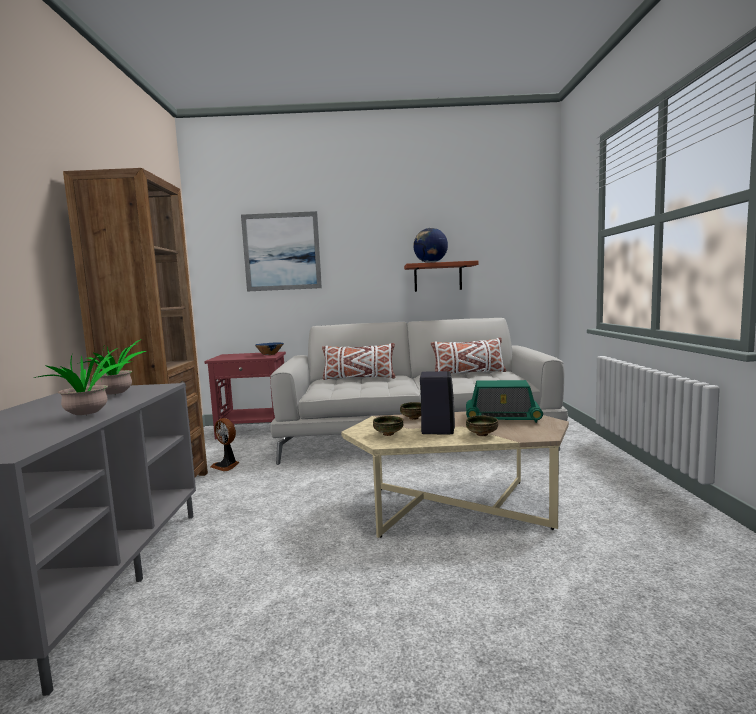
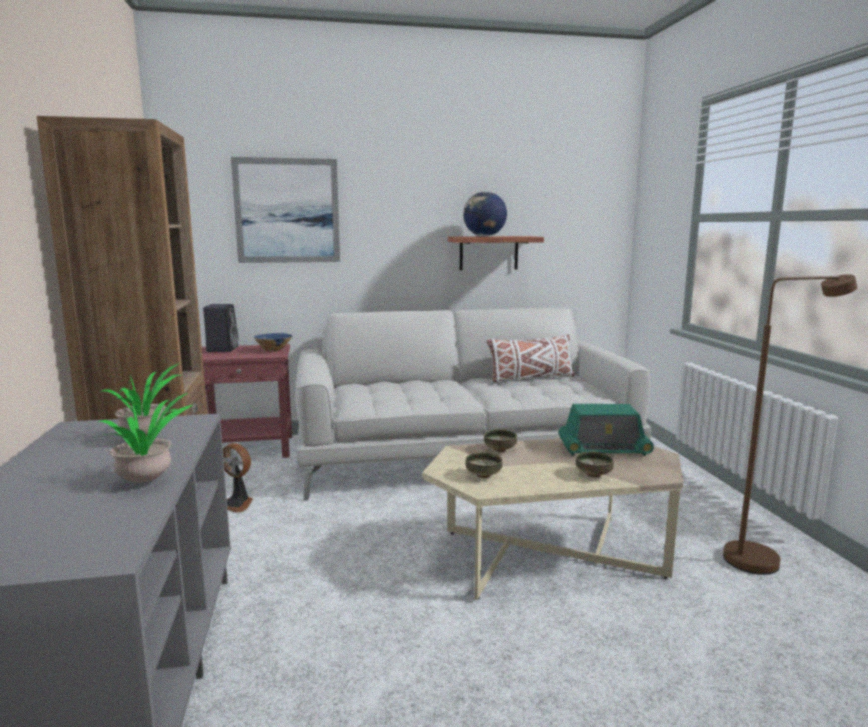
camera: 10 degrees left, 5 degrees up
(358, 378) = (397, 384): white pillow -> none
(437, 429) = (537, 467): black speaker -> black speaker (222, 349)
(652, 518) = (763, 559): none -> brown floor lamp

